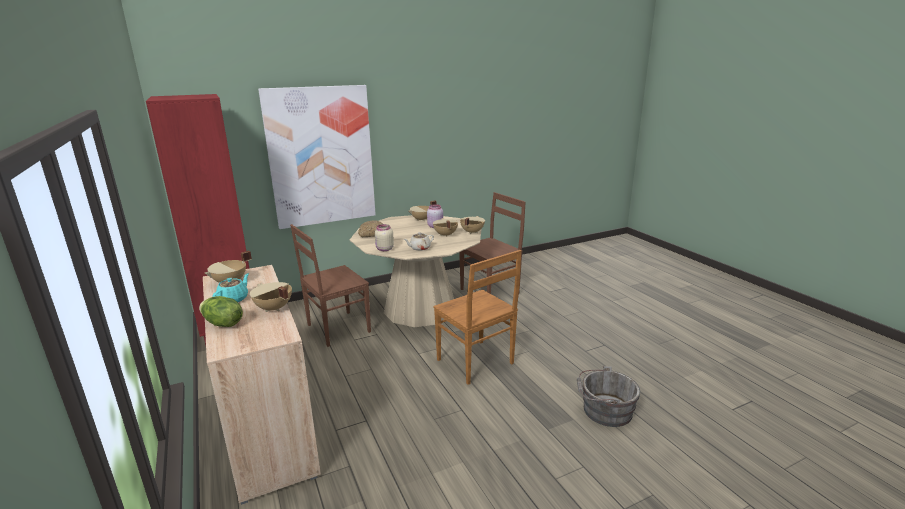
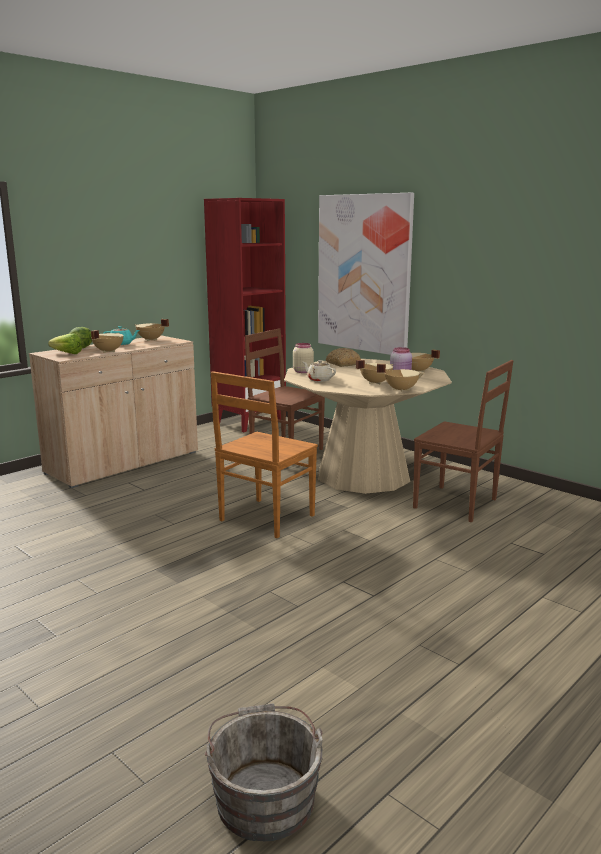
camera: 70 degrees right, 5 degrees down
(251, 335) = (65, 353): none -> lettuce
(604, 410) = (203, 601): grey bucket -> grey bucket (264, 795)

